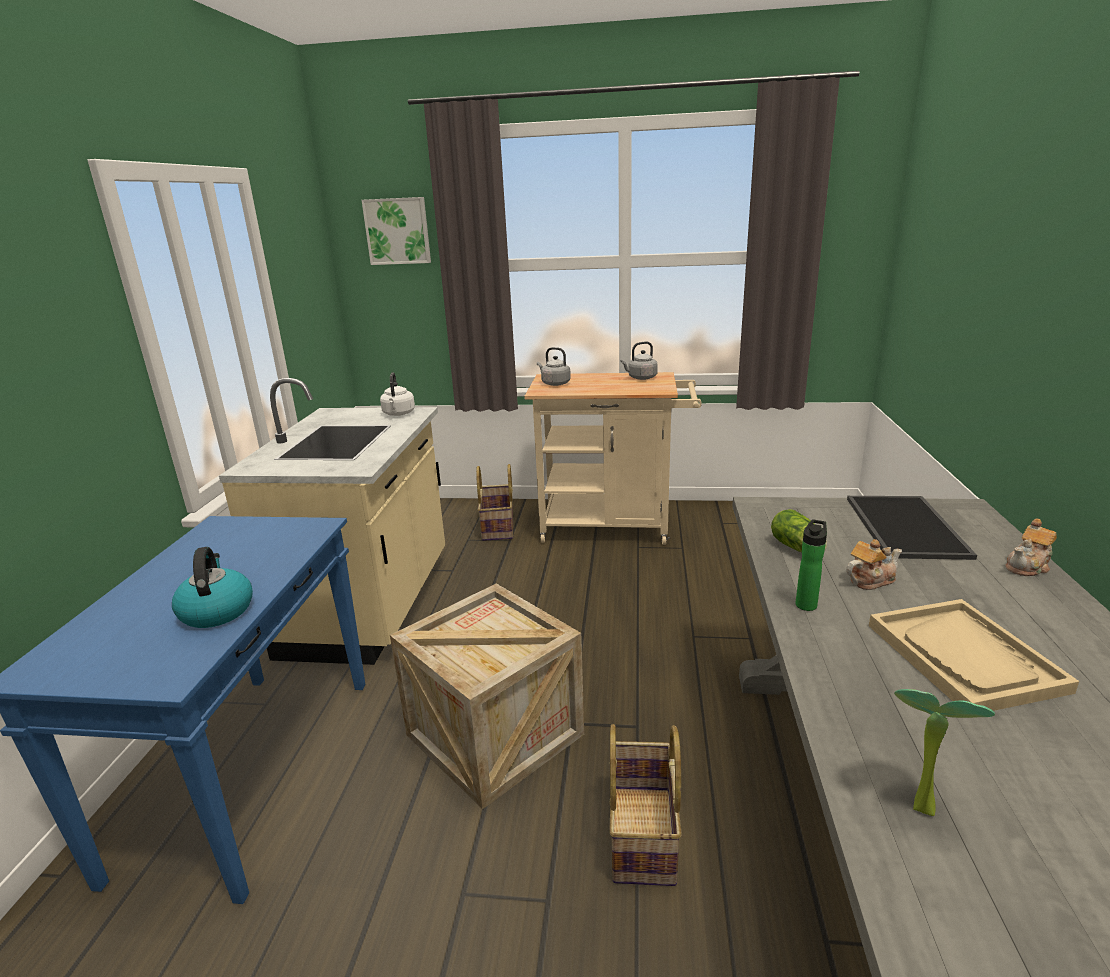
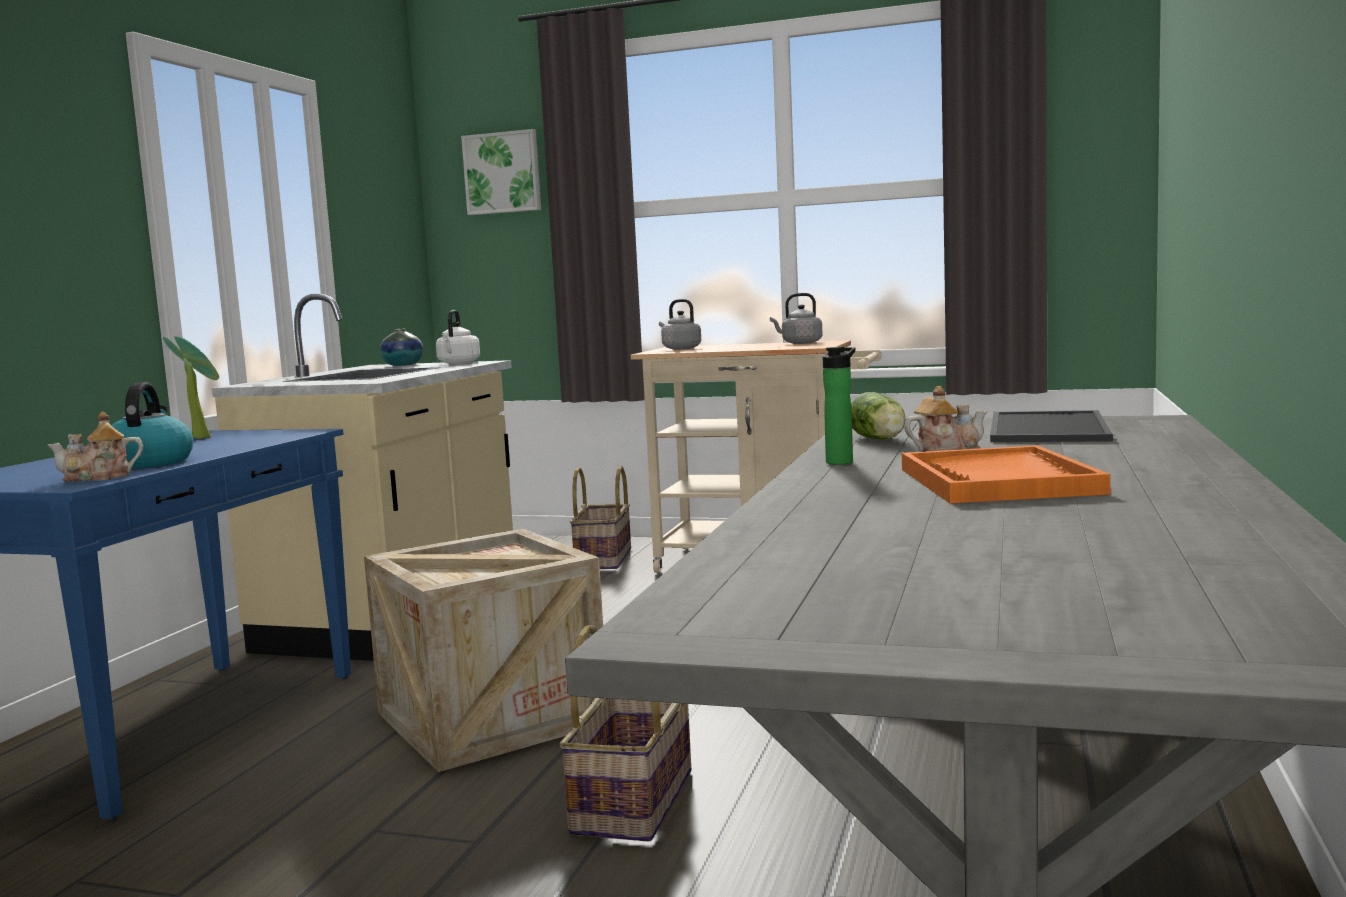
camera: 10 degrees right, 15 degrees down
(352, 415) = (403, 365): none -> vase
(918, 801) = (813, 533): potted plant -> potted plant (202, 437)
(964, 657) = (998, 481): beige tray -> orange tray
(1028, 567) = (1179, 443): teapot -> teapot (99, 478)

